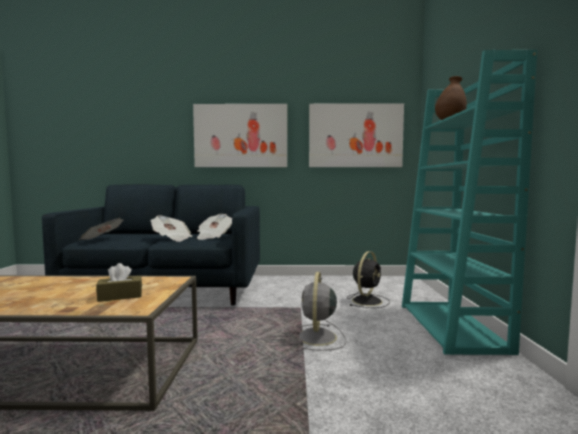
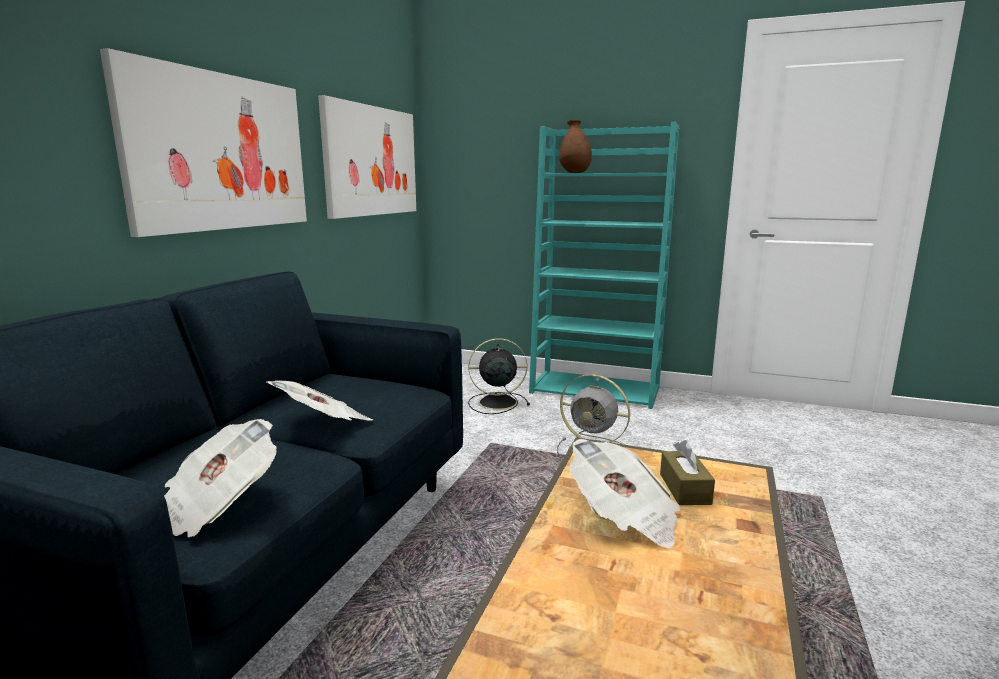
camera: 70 degrees left, 10 degrees up
(214, 237) = (348, 391): newspaper -> newspaper (624, 518)
(367, 300) = (496, 403): black fan -> black fan turned 60 degrees counterclockwise

